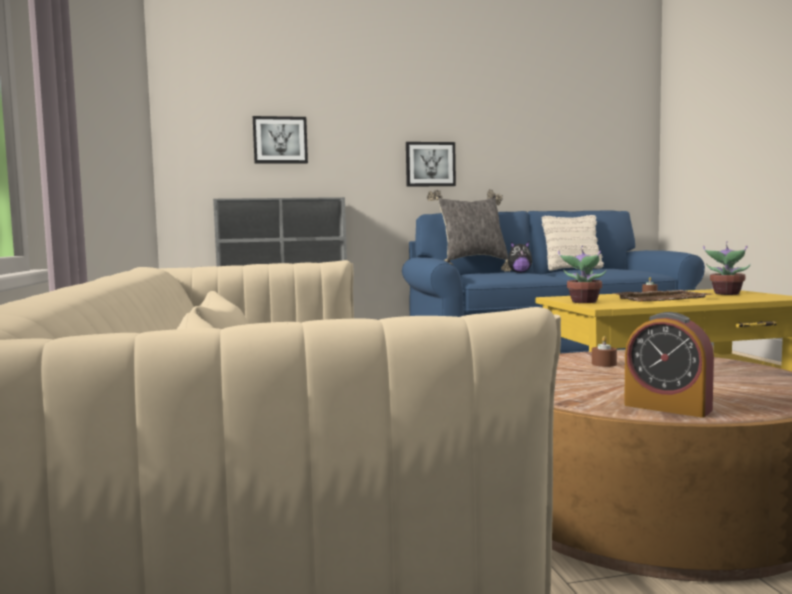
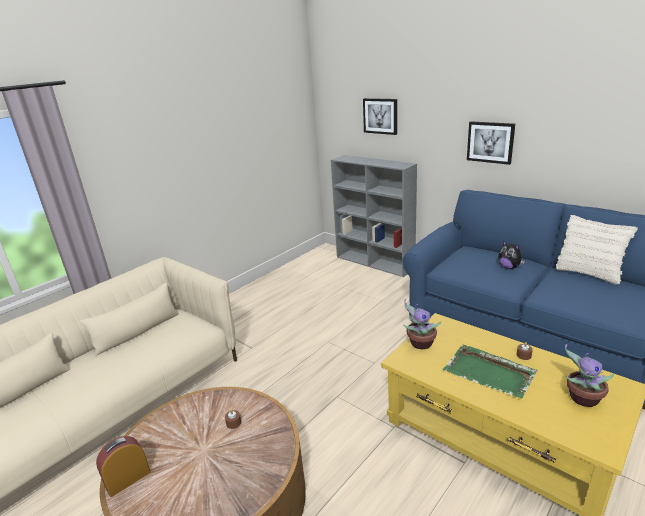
camera: 55 degrees right, 20 degrees up
(471, 272) = (487, 249): pillow -> none
(663, 298) = (489, 373): brown tray -> green tray
(667, 407) = (128, 479): alarm clock -> alarm clock turned 45 degrees clockwise

